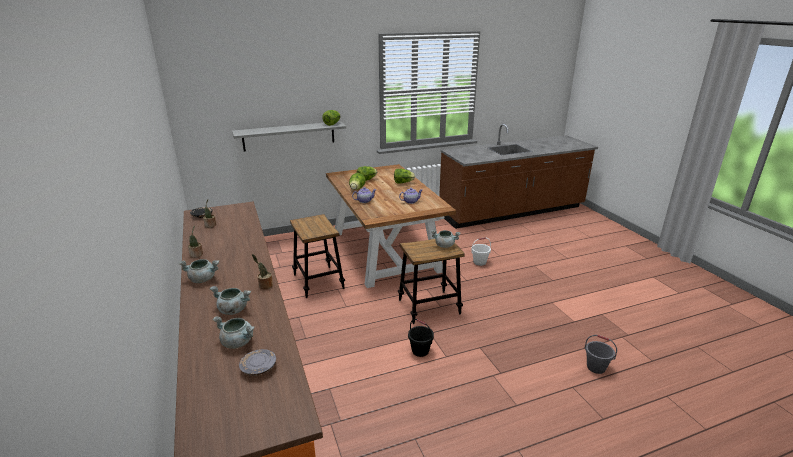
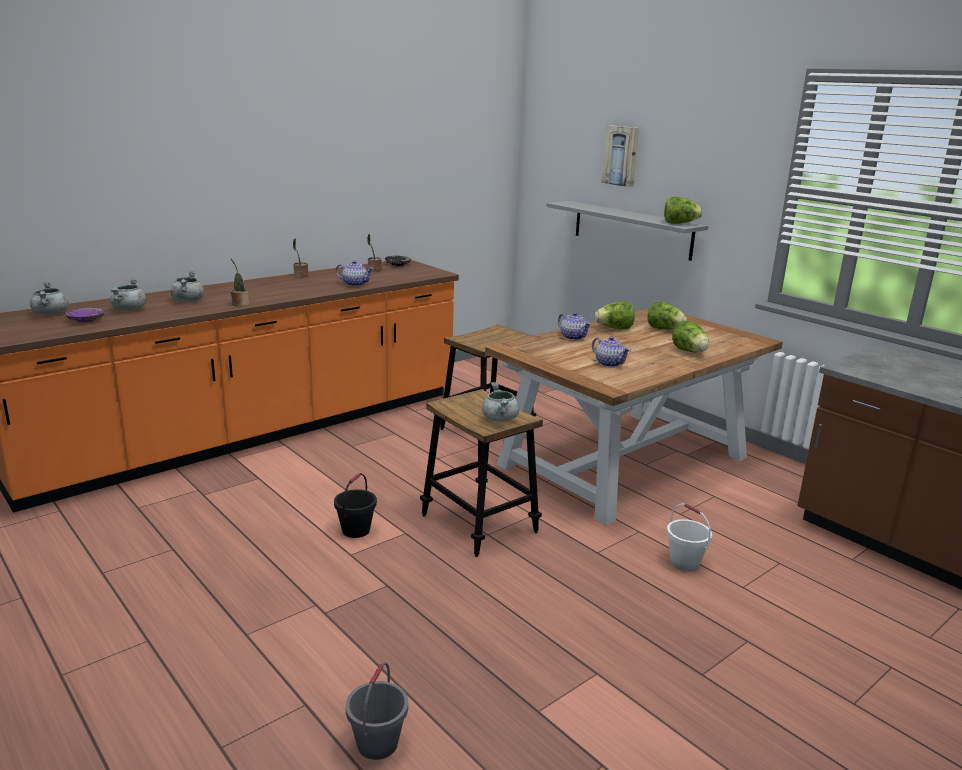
camera: 70 degrees right, 5 degrees down
(203, 279) = (248, 285): grey cooking pot -> grey cooking pot (51, 314)
(246, 236) = (354, 284): none -> teapot
(258, 367) = (86, 320): grey plate -> purple plate
(270, 93) = (621, 156): none -> picture

